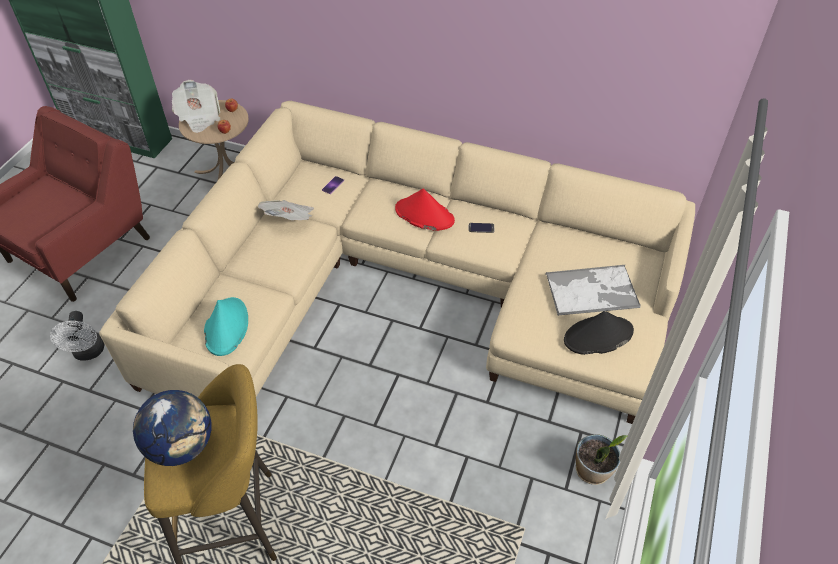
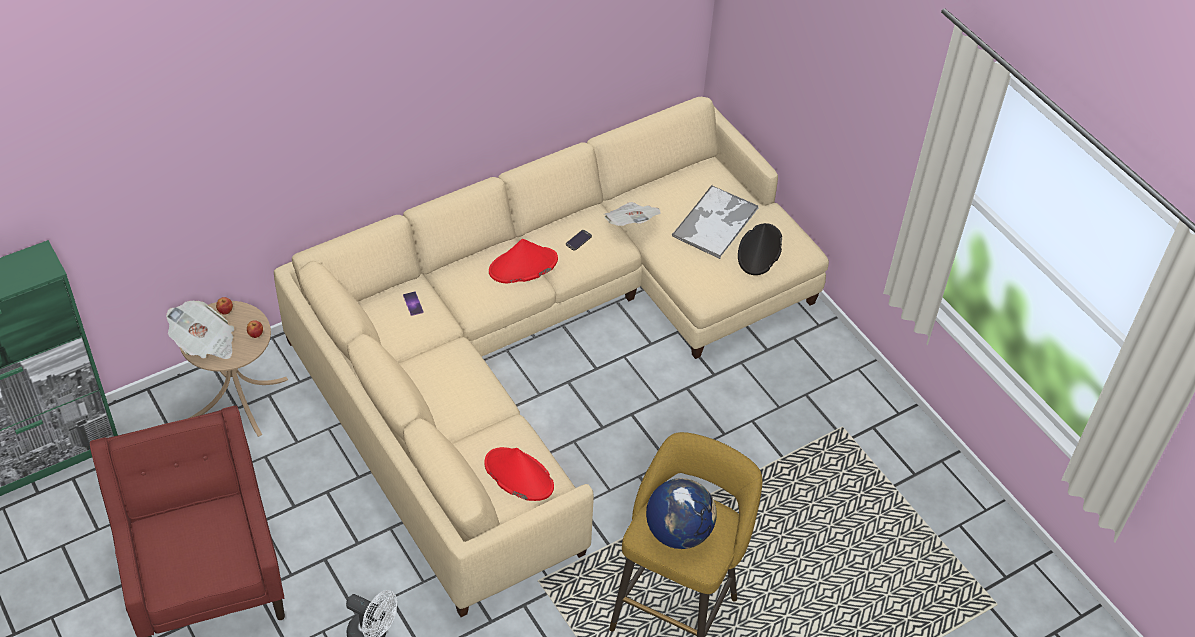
camera: 55 degrees left, 0 degrees up
(226, 327) = (518, 475): turquoise hat -> red hat
(290, 220) = (426, 360): newspaper -> newspaper (631, 224)
(592, 471) = (831, 355): potted plant -> none

